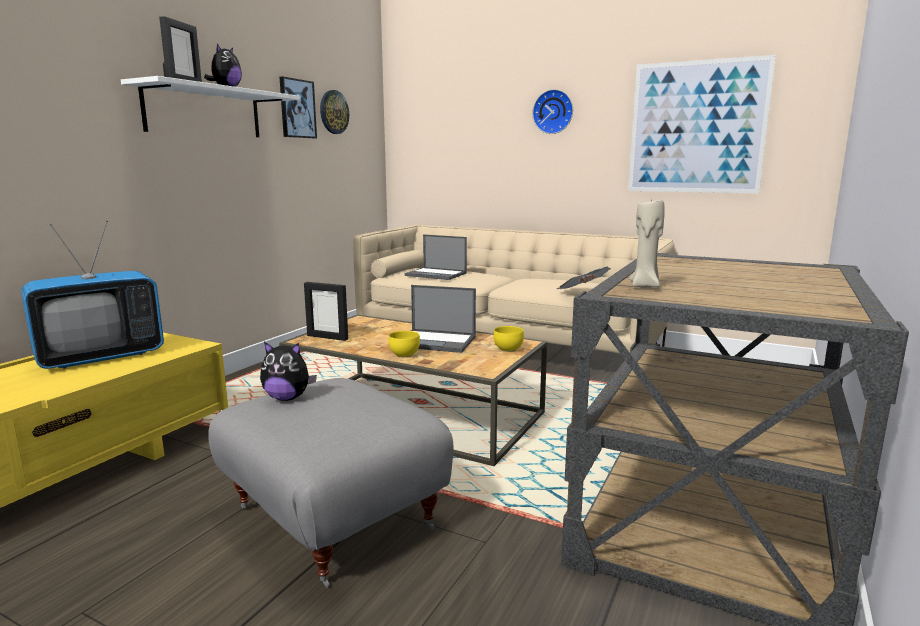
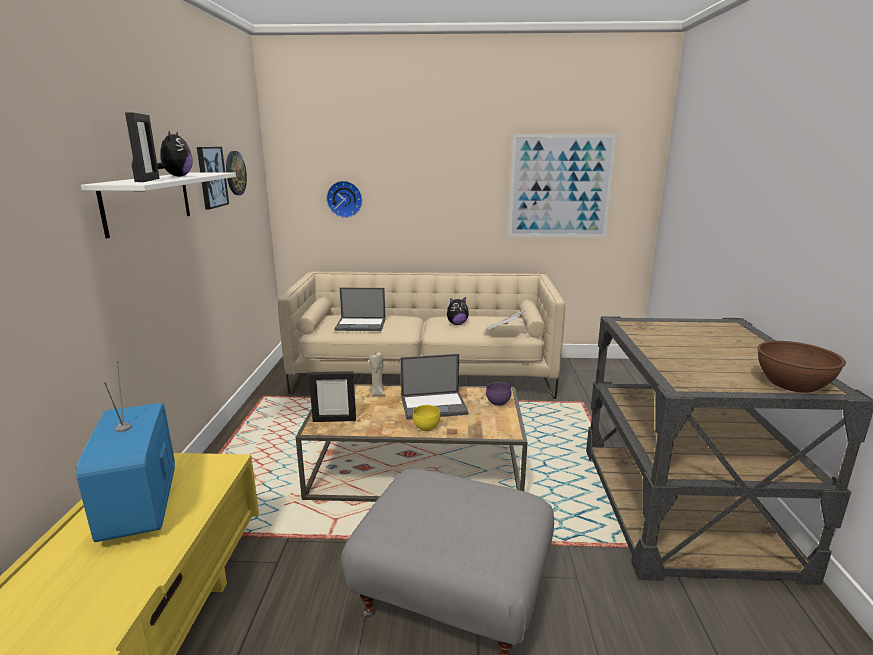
camera: 25 degrees left, 5 degrees up
(101, 357) = (141, 506): television -> television turned 135 degrees clockwise
(287, 398) = (408, 510): plush toy -> plush toy (457, 324)
(508, 349) = (497, 402): yellow bowl -> purple bowl
(553, 112) = (441, 169): wall clock -> wall clock (345, 199)
(645, 286) = (680, 370): beige candle -> beige candle (378, 394)
(792, 308) = (792, 384): none -> brown bowl

